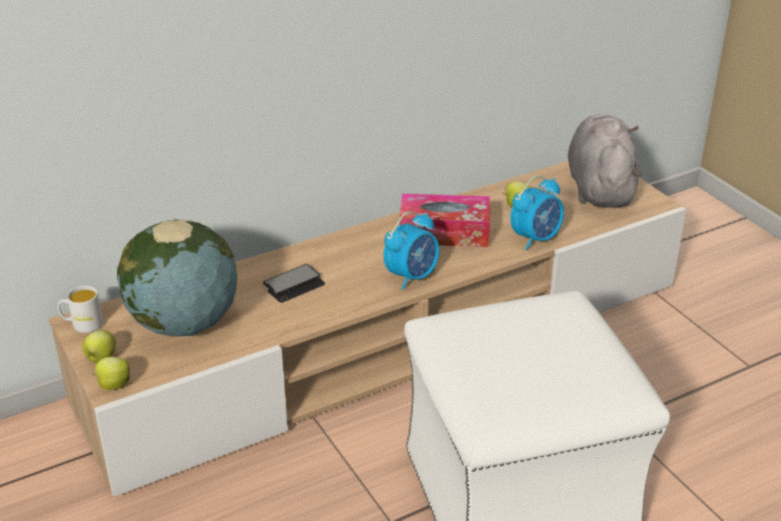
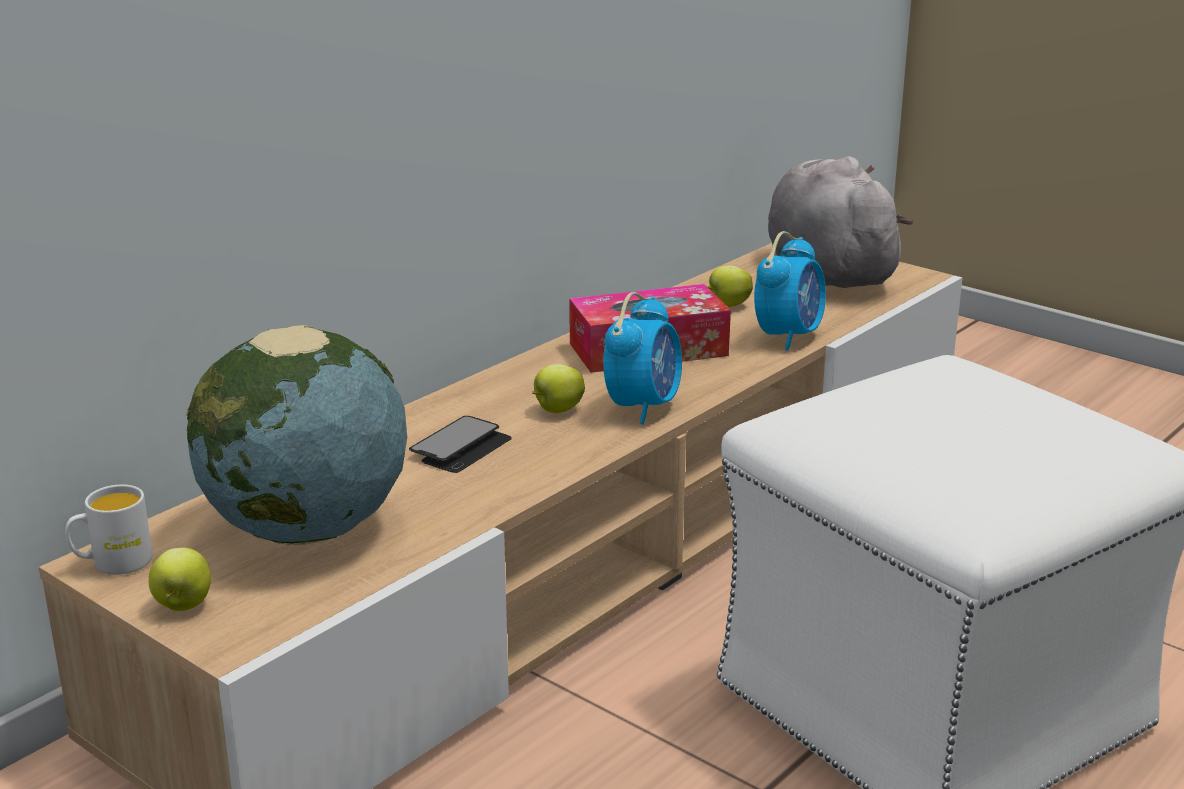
camera: 20 degrees left, 10 degrees down
(113, 385) = (234, 638): apple -> apple (557, 410)

